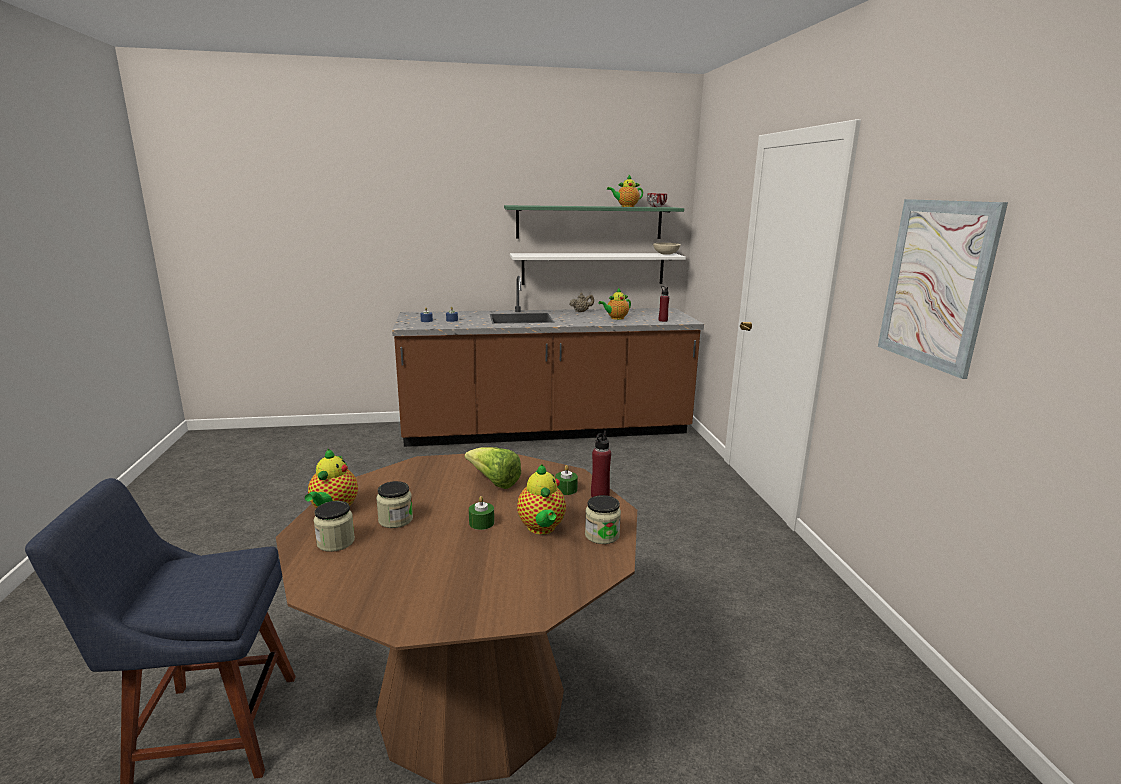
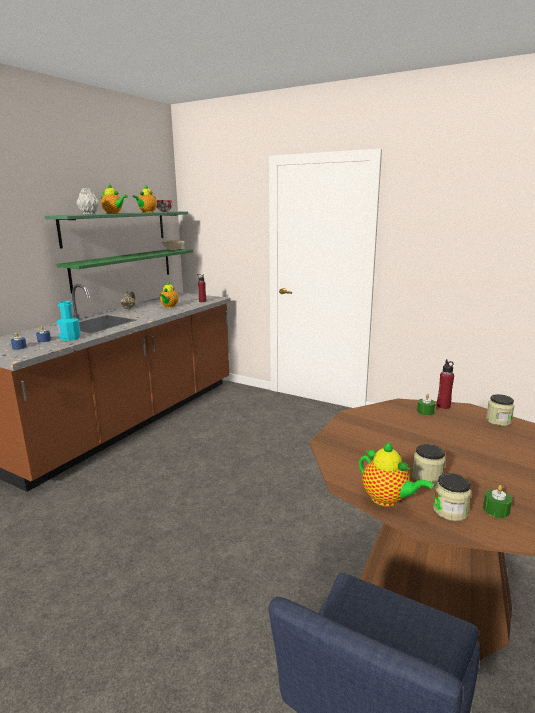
camera: 50 degrees left, 0 degrees up
(469, 323) = (70, 338): none -> turquoise bottle
(481, 523) = (456, 449): green candle -> green candle (496, 510)
(494, 482) = (392, 428): lettuce -> none
(542, 528) = (478, 434): teapot -> teapot (113, 213)
(545, 205) = (89, 214): none -> grey vase
(593, 268) = (123, 269): white shelf -> green shelf
(936, 284) = (467, 240): picture -> none

